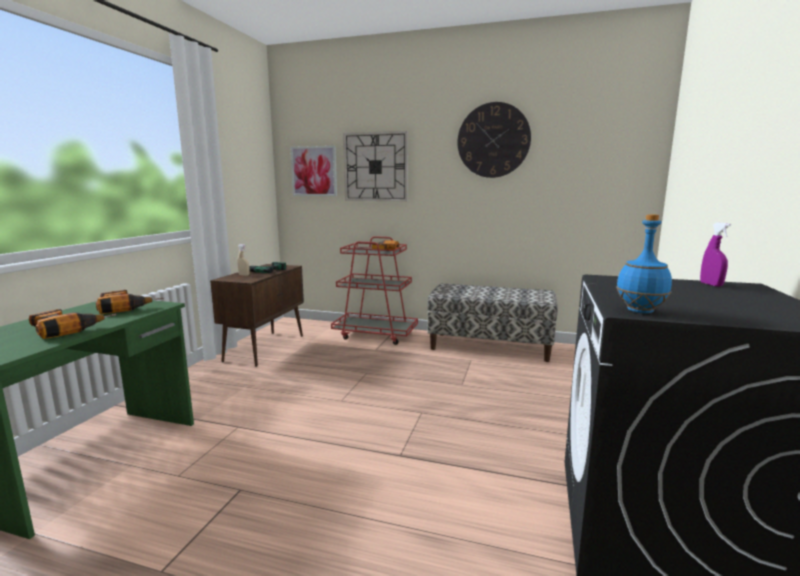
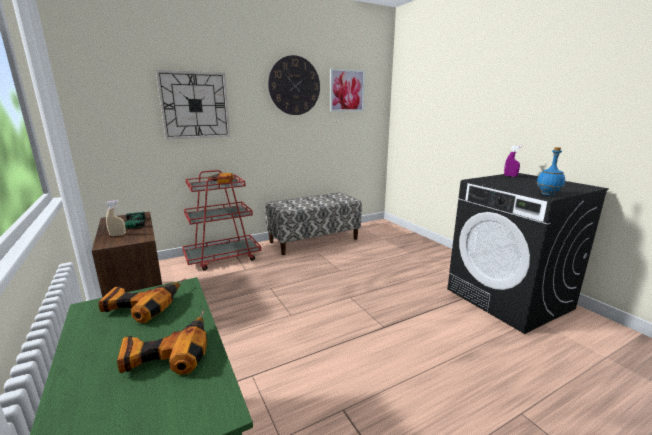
camera: 45 degrees left, 5 degrees up
(314, 171) = (121, 109): picture -> picture (346, 90)

